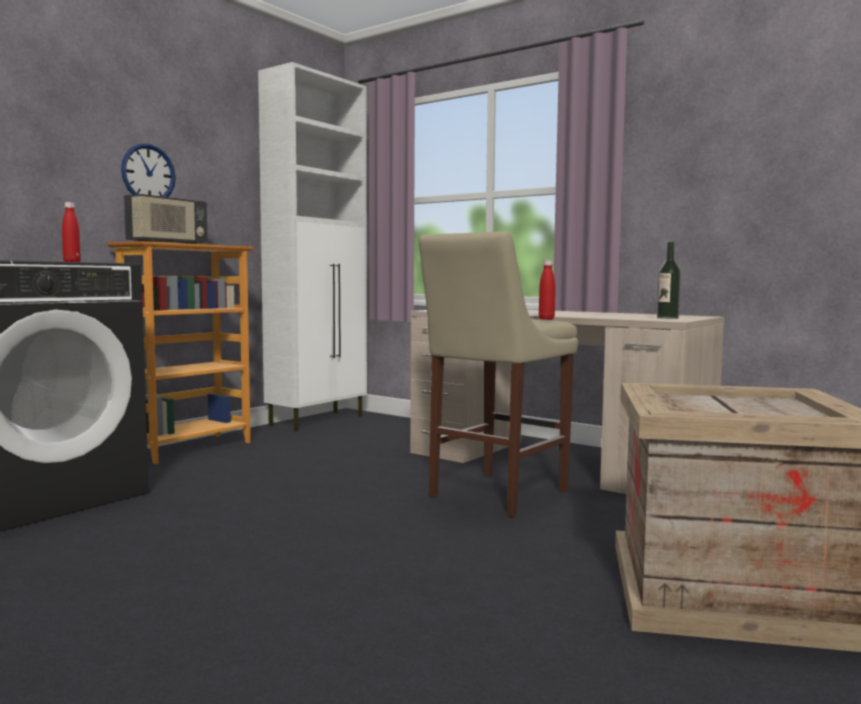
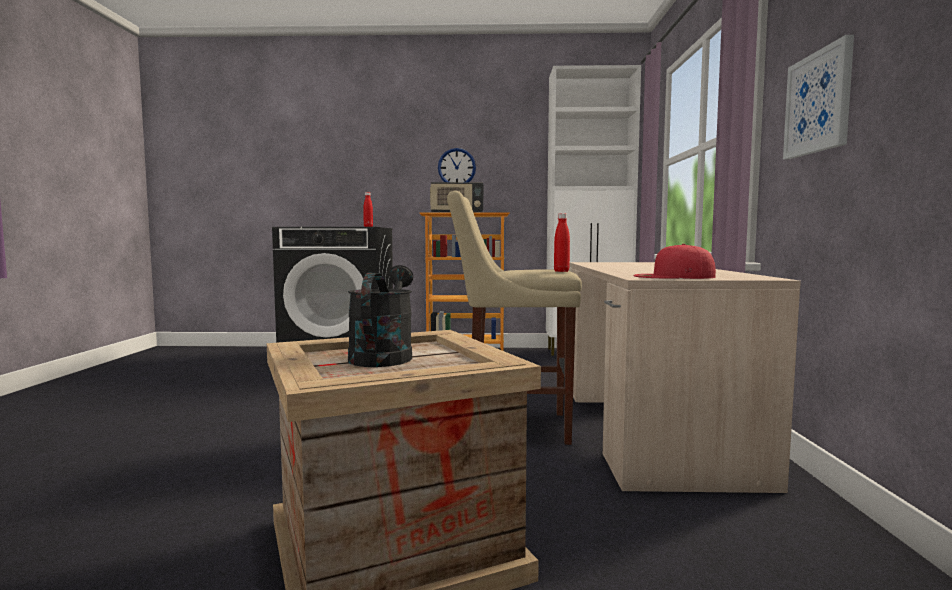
camera: 55 degrees right, 0 degrees up
(667, 318) = (673, 276): bottle -> red cap
(686, 184) = (818, 103): none -> picture
(716, 406) = (383, 356): none -> black watering can

